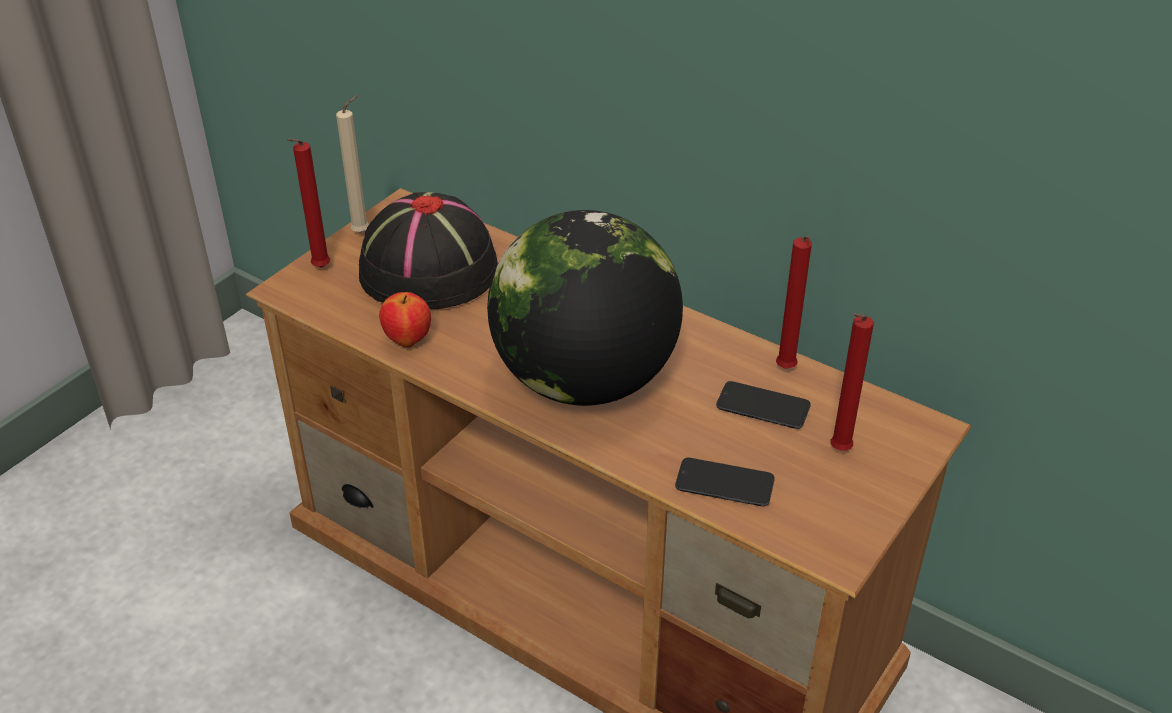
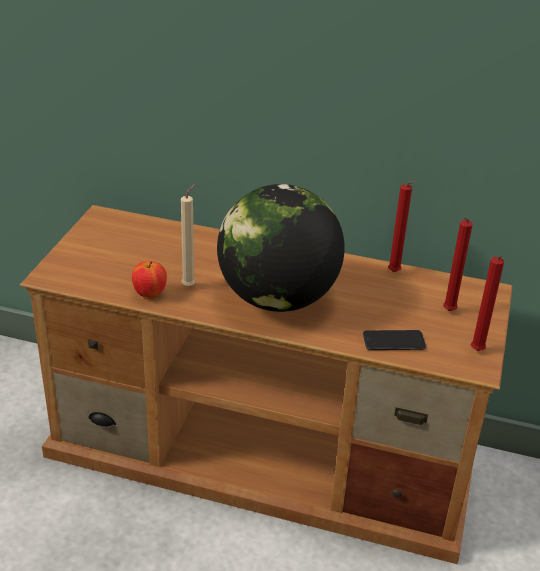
camera: 20 degrees left, 5 degrees down
(319, 269) = (64, 261): red candle -> red candle (476, 352)
(363, 232) = (82, 234): beige candle -> beige candle (190, 285)
(427, 270) = (139, 251): black hat -> none
(763, 406) = (392, 295): phone -> none

